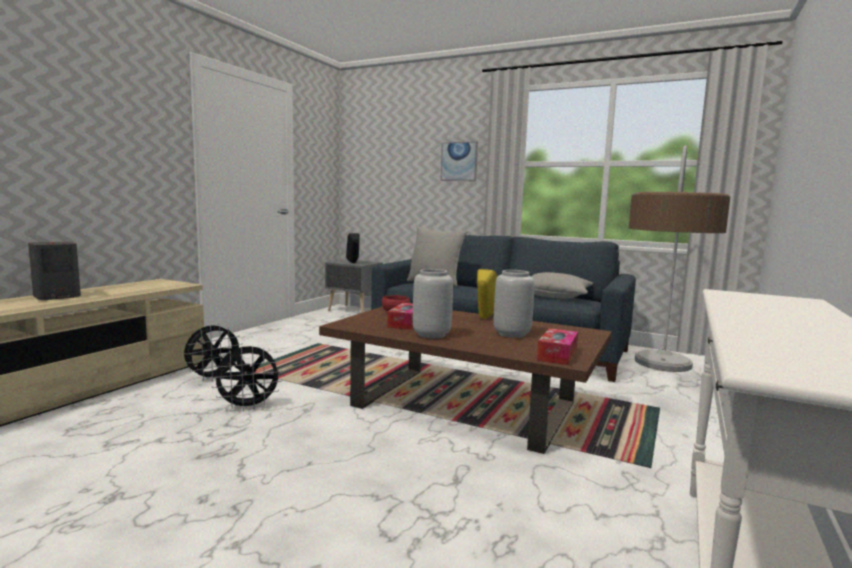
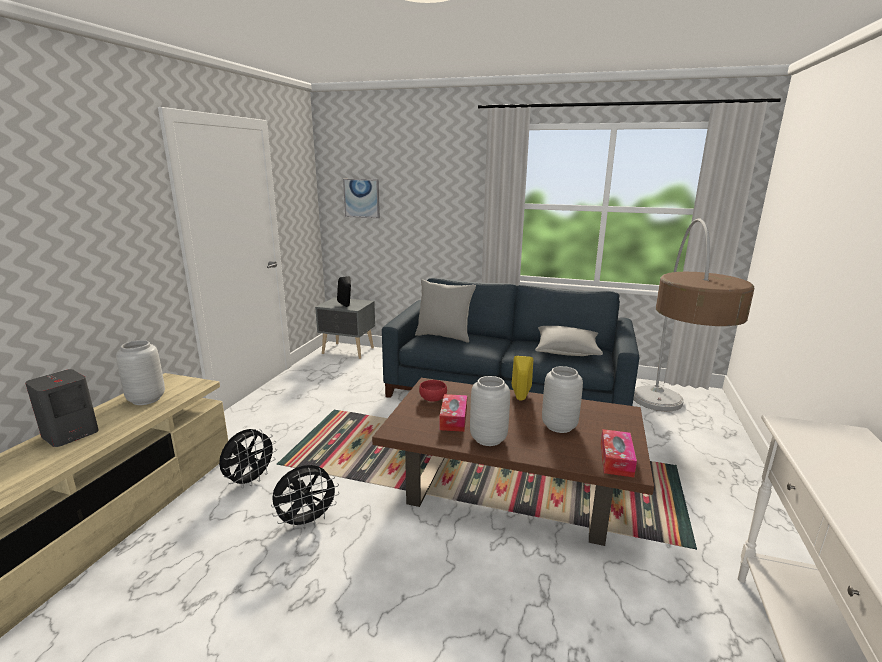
camera: 10 degrees left, 10 degrees up
(133, 287) = (147, 399): none -> grey vase
(459, 161) = (453, 200): picture -> picture (362, 198)

